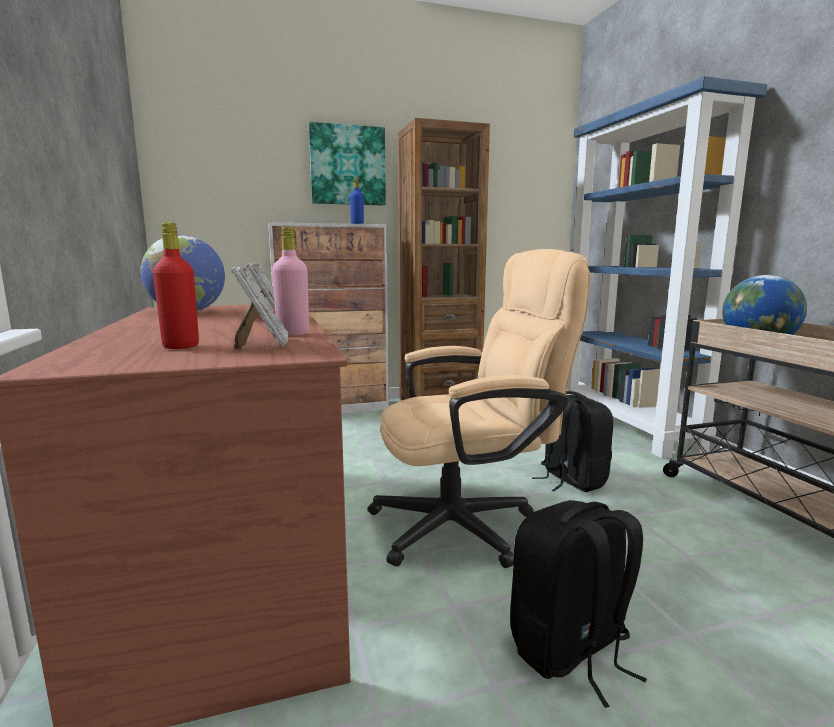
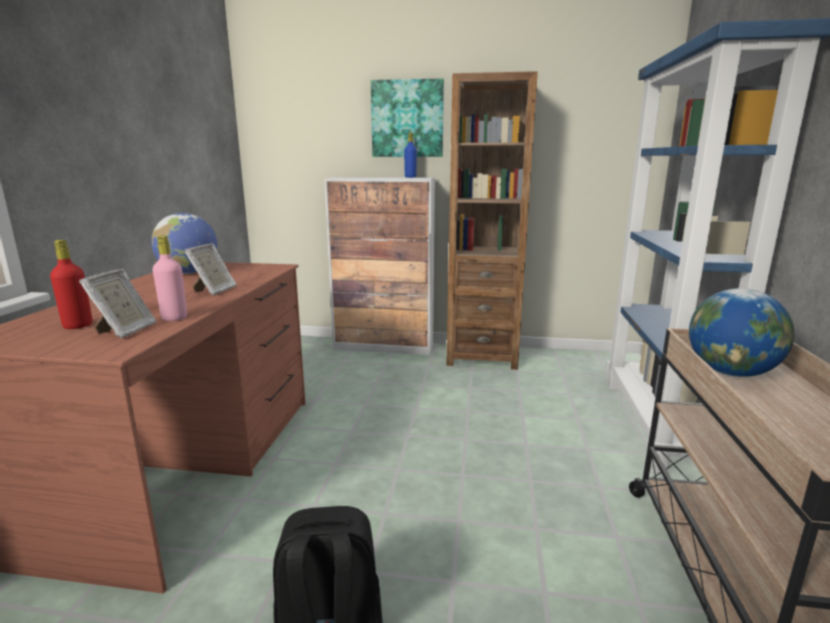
camera: 25 degrees right, 5 degrees up
(468, 524) = (375, 490): beige office chair -> none
(570, 480) = (518, 471): black backpack -> none

